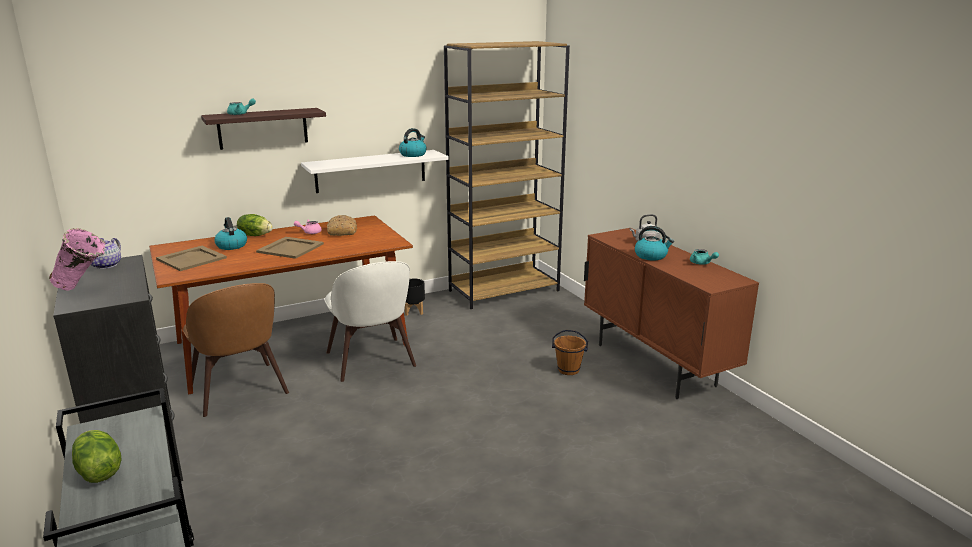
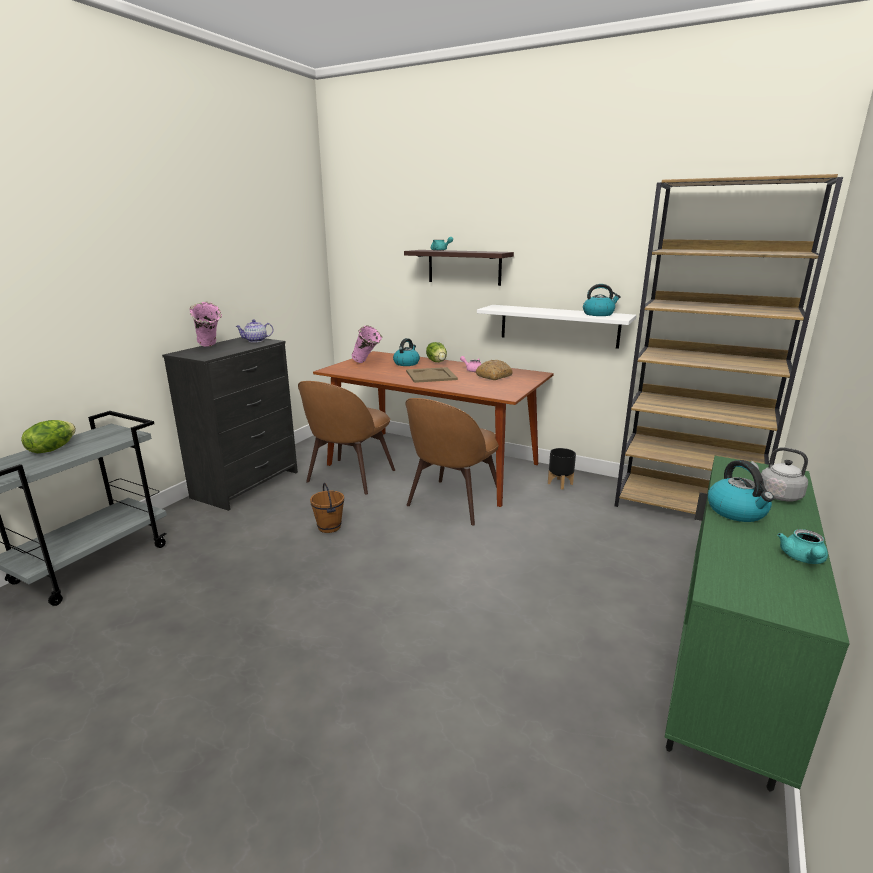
camera: 55 degrees right, 0 degrees up
(191, 259) = (367, 363): beige tray -> pink vase
(371, 361) = (452, 503): white chair -> brown chair
(568, 370) = (596, 617): brown bucket -> brown bucket (330, 527)
(655, 365) = (722, 689): brown cabinet -> green cabinet

